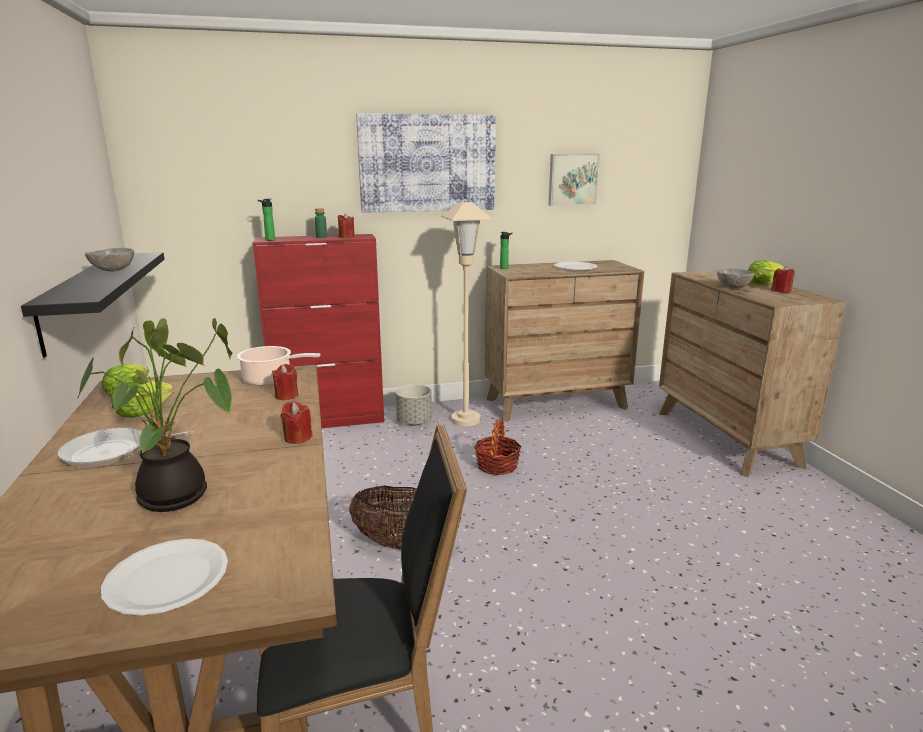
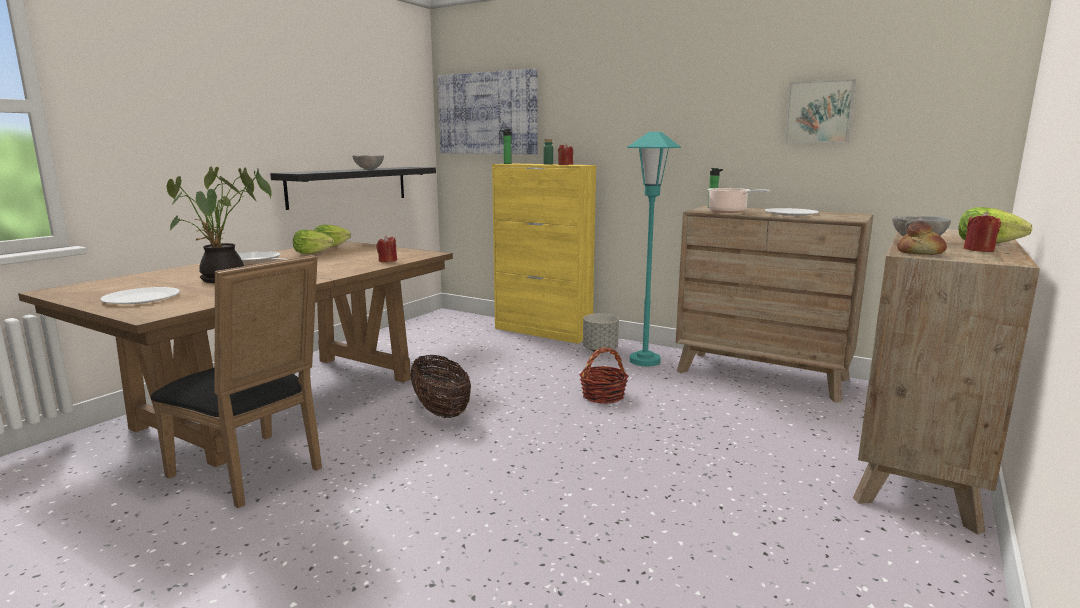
camera: 45 degrees right, 5 degrees down
(270, 380) = (405, 254): cooking pot -> cooking pot (729, 211)
(297, 438) = (331, 275): red candle -> none
(330, 420) = (543, 332): red cabinet -> yellow cabinet
(427, 163) = (653, 98): picture -> picture (488, 113)
(465, 420) = (644, 361): beige floor lamp -> turquoise floor lamp
(777, 300) = (921, 253): none -> bread

